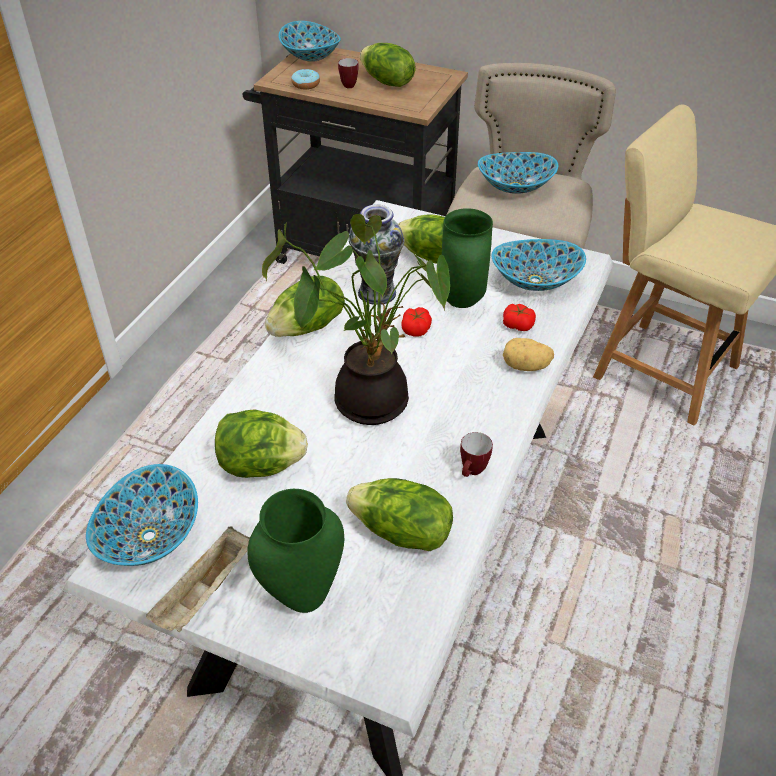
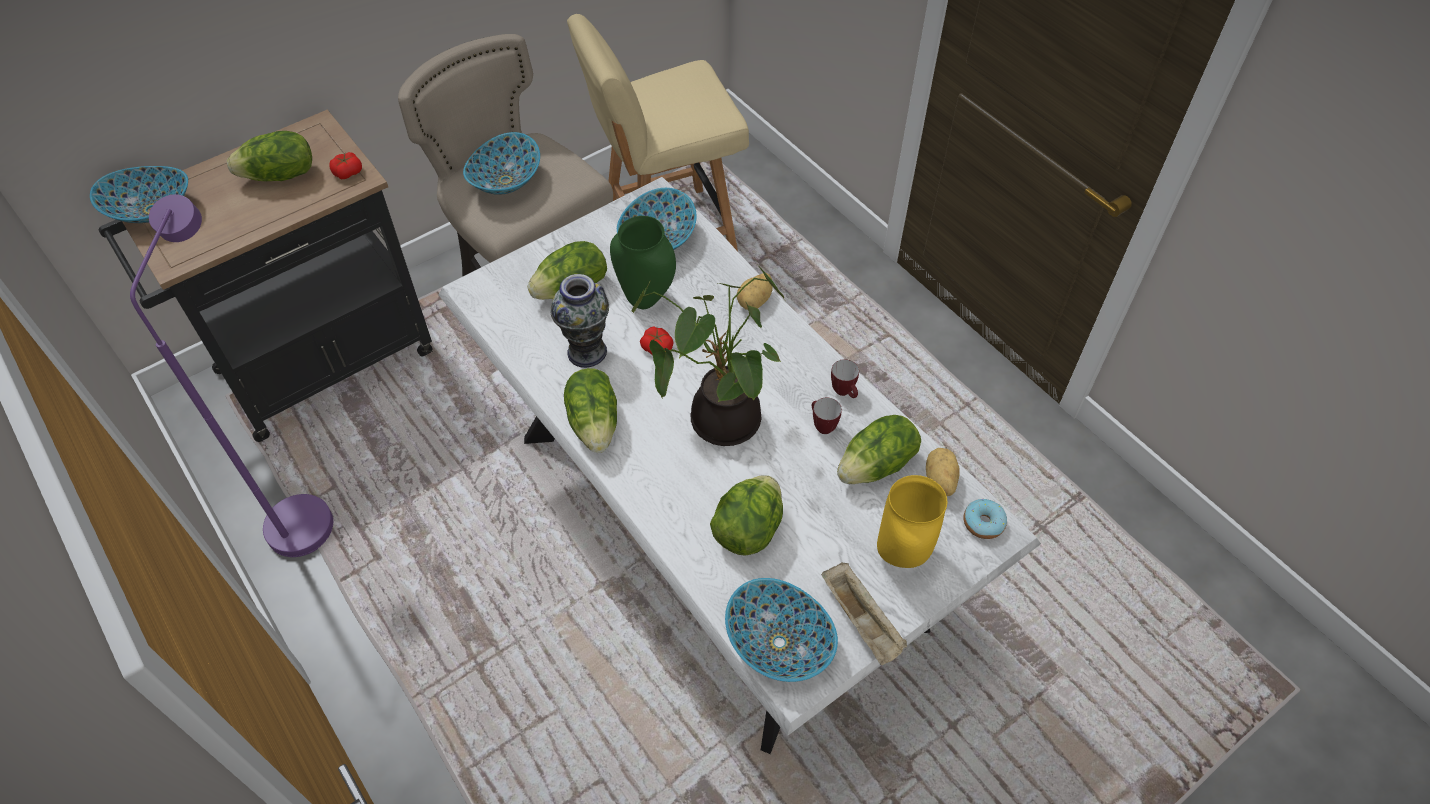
camera: 60 degrees left, 10 degrees up
(239, 308) = (302, 511): none -> purple floor lamp
(303, 598) = (903, 556): green vase -> yellow vase
(306, 84) = (212, 241): donut -> donut (983, 523)
(350, 85) = (253, 206): mug -> mug (821, 426)
(420, 594) = (939, 481): none -> potato
(518, 324) = (703, 279): tomato -> tomato (348, 172)

